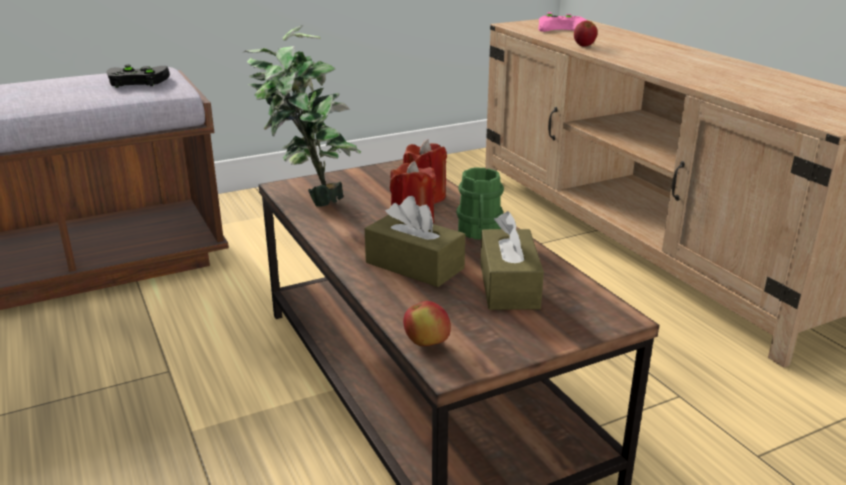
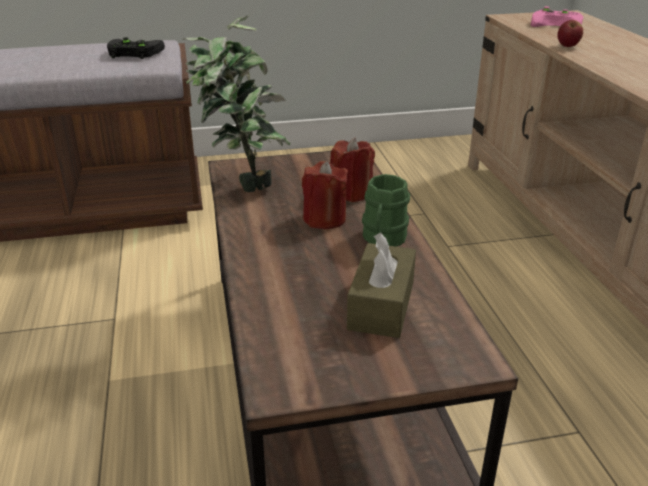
camera: 15 degrees right, 5 degrees up
(414, 265) = (301, 268): brown tissue box -> none
(427, 343) = (266, 359): apple -> none

